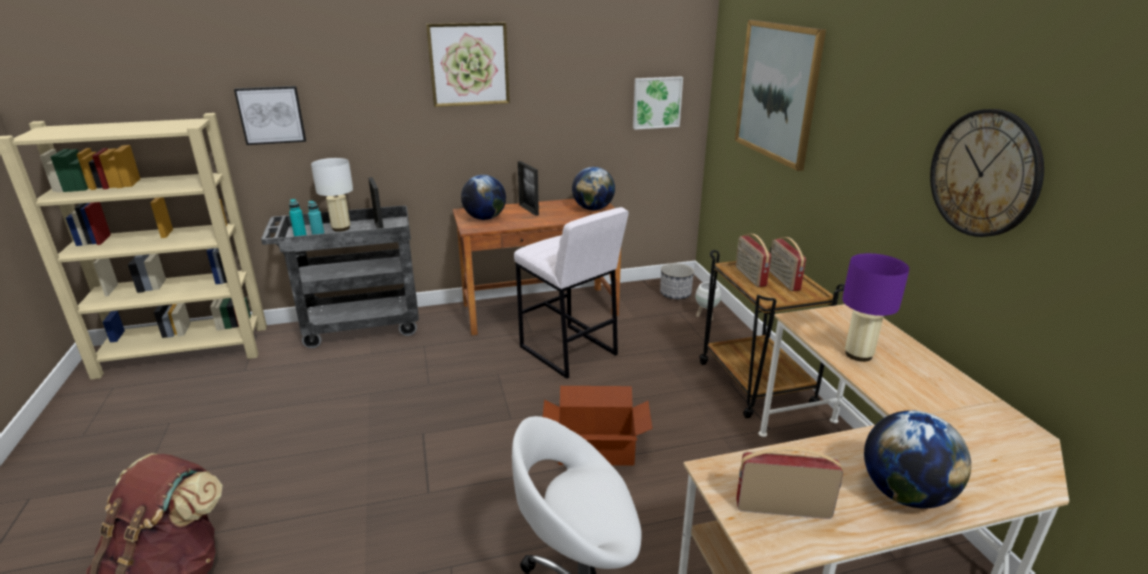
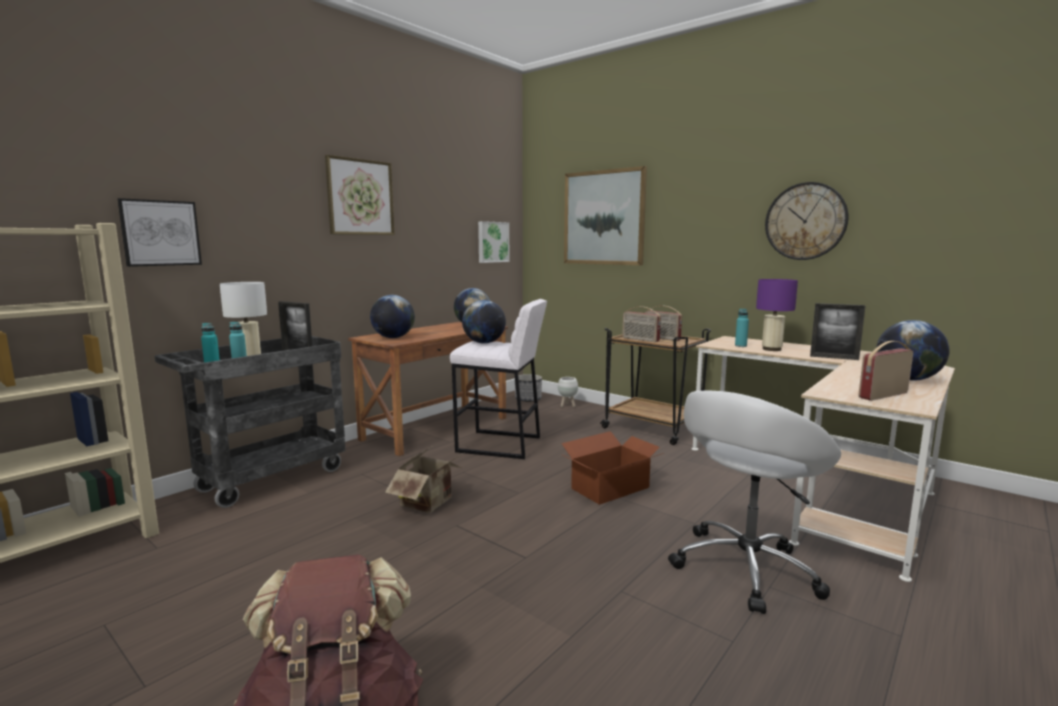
camera: 35 degrees left, 15 degrees down
(433, 400) = (430, 503): none -> cardboard box
(528, 210) = (421, 331): picture frame -> picture frame (834, 357)
(558, 244) = (484, 343): none -> globe
(830, 333) = (740, 346): none -> turquoise bottle

